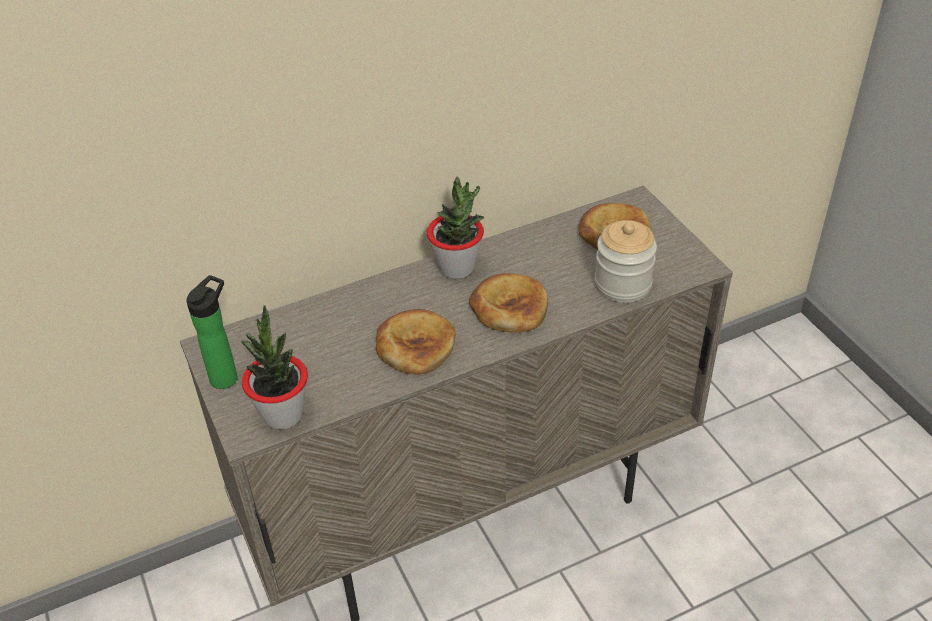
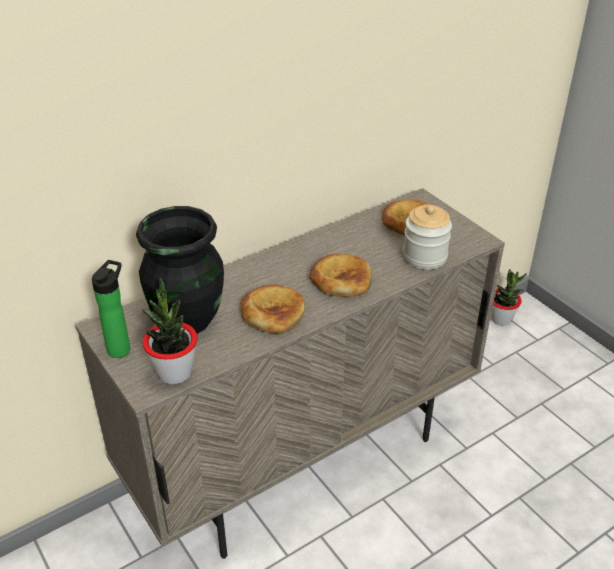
camera: 10 degrees left, 5 degrees down
(310, 347) = (186, 321): none -> black vase
(457, 267) = (293, 254): potted plant -> potted plant (501, 319)

